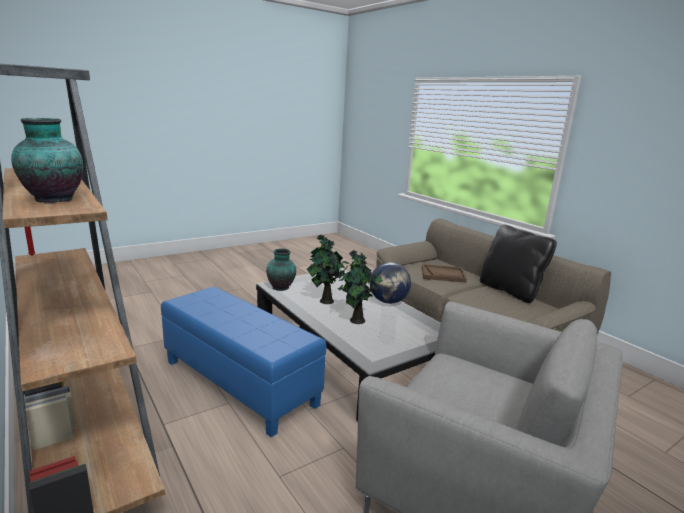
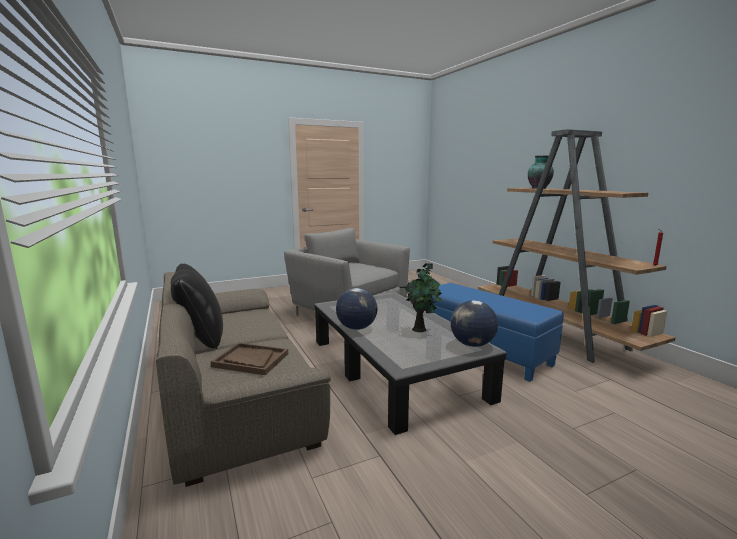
camera: 170 degrees left, 5 degrees down
(281, 287) = (472, 344): vase -> globe
(356, 321) = (394, 314): potted plant -> none

